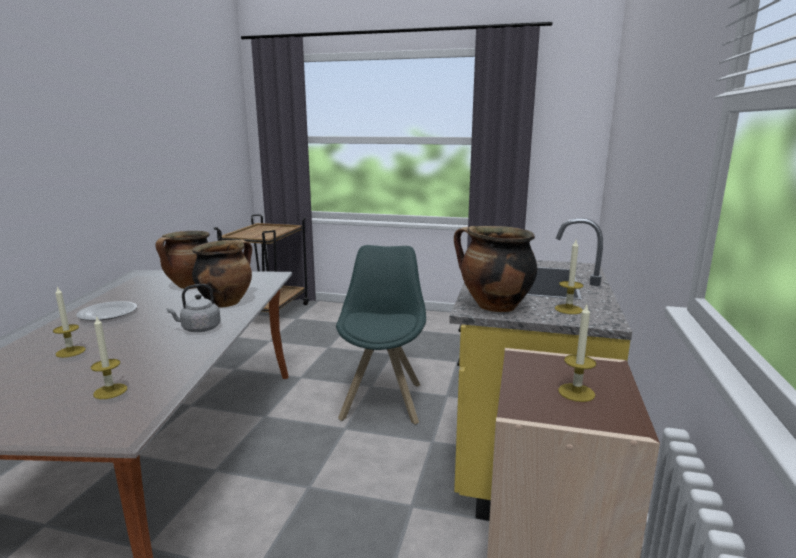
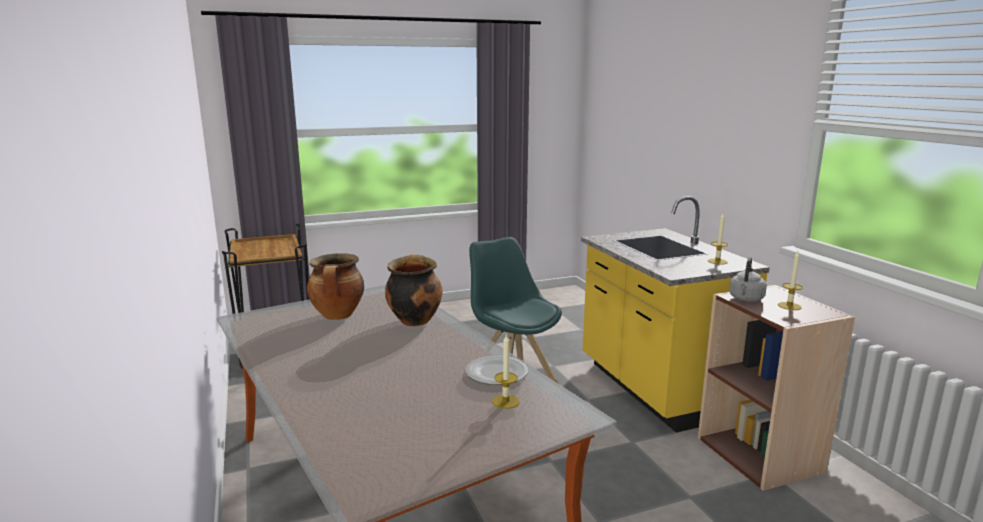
camera: 35 degrees left, 0 degrees up
(70, 352) = (388, 392): candle -> none
(107, 313) = (324, 358): plate -> plate (495, 373)
(199, 329) = (450, 345): grey kettle -> grey kettle (746, 299)
(493, 306) = (679, 269): cooking pot -> none

